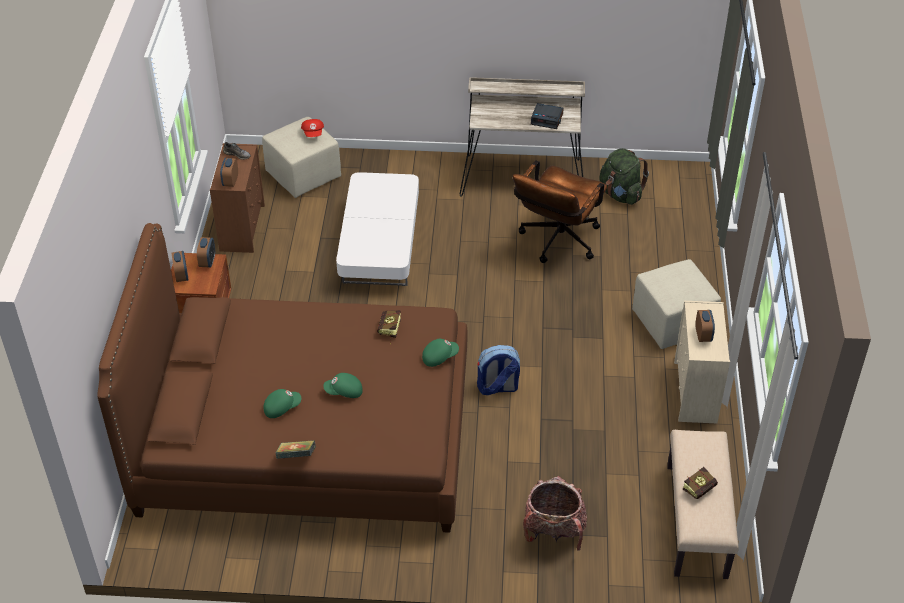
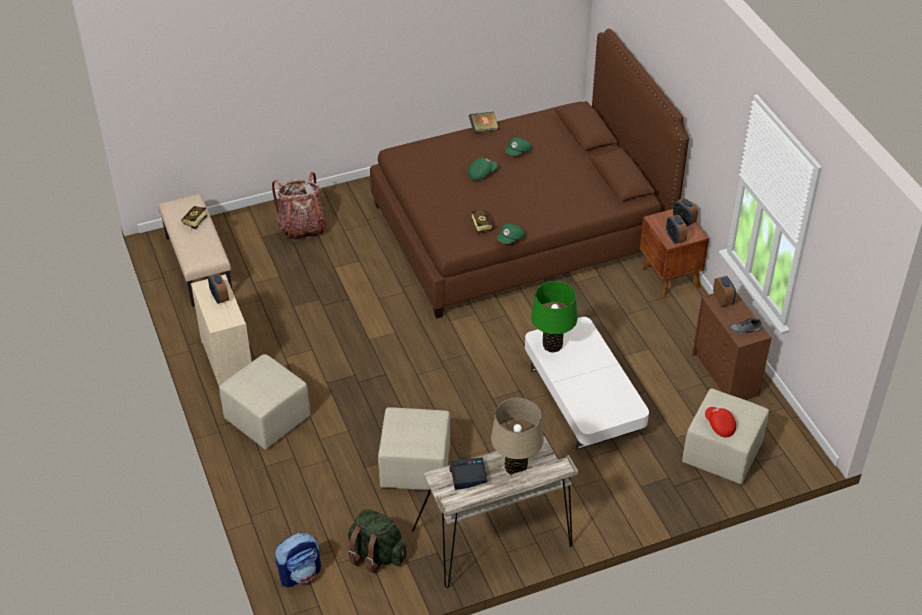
camera: 155 degrees right, 0 degrees up
(389, 248) = (552, 346): none -> green table lamp
(439, 357) = (428, 218): green cap -> green cap (511, 239)
(497, 388) = (396, 310): backpack -> backpack (300, 573)
(507, 114) = (516, 468): none -> beige table lamp
(556, 243) = (416, 466): brown office chair -> beige ottoman

